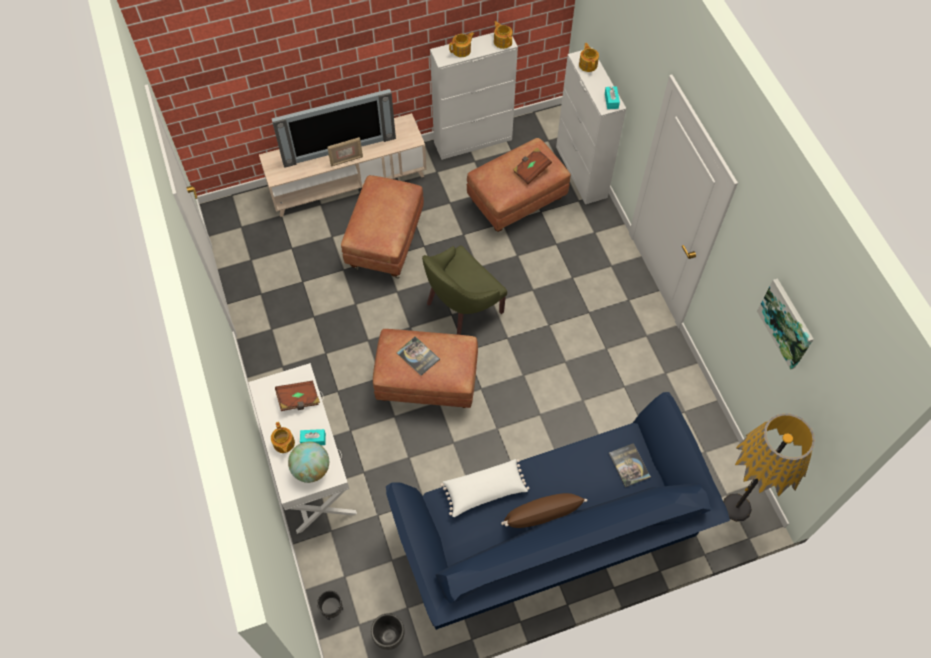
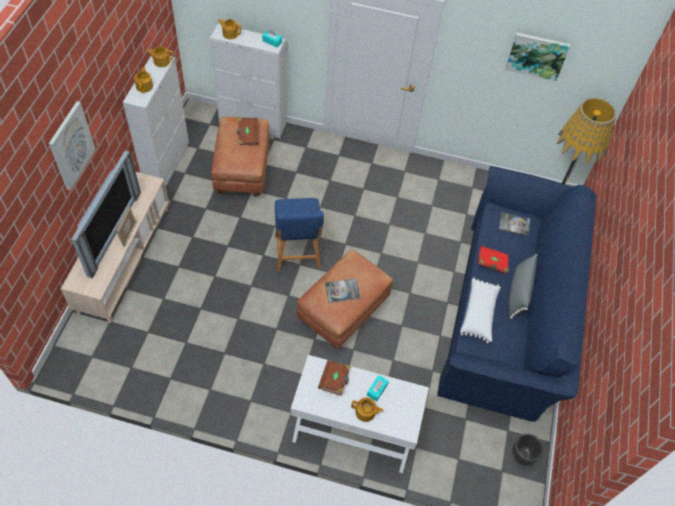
camera: 60 degrees left, 5 degrees down
(311, 469) = (401, 405): globe -> none
(332, 47) = (71, 146): none -> picture
(332, 610) = (480, 483): black planter -> none
(385, 242) = (202, 267): brown ottoman -> none
(461, 306) = (297, 254): green armchair -> blue stool
(541, 515) = (518, 292): brown pillow -> grey pillow
(556, 470) = (492, 263): none -> red book

